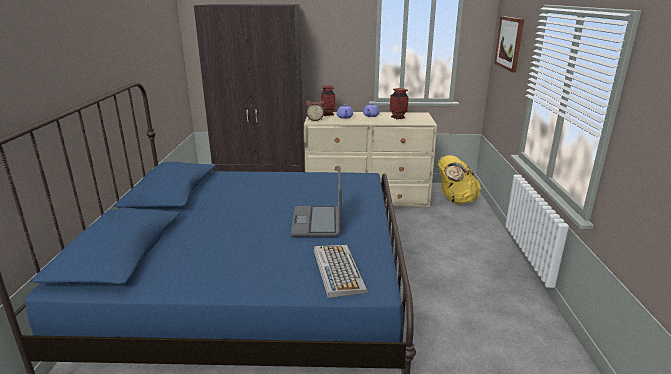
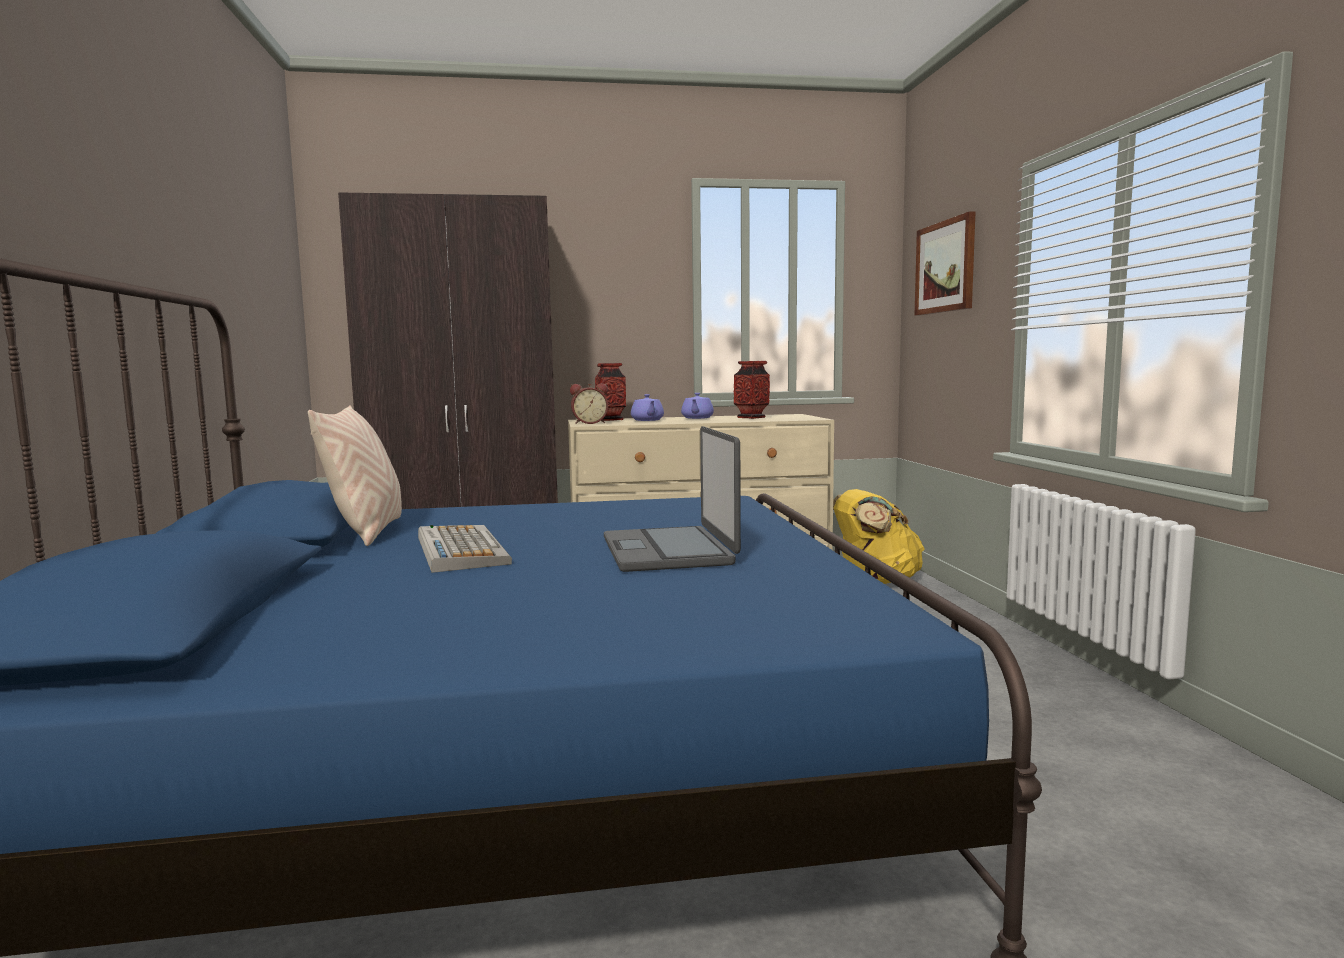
camera: 10 degrees left, 15 degrees down
(203, 193) = (367, 532): none -> beige pillow
(337, 270) = (776, 608): keyboard -> keyboard (460, 549)

